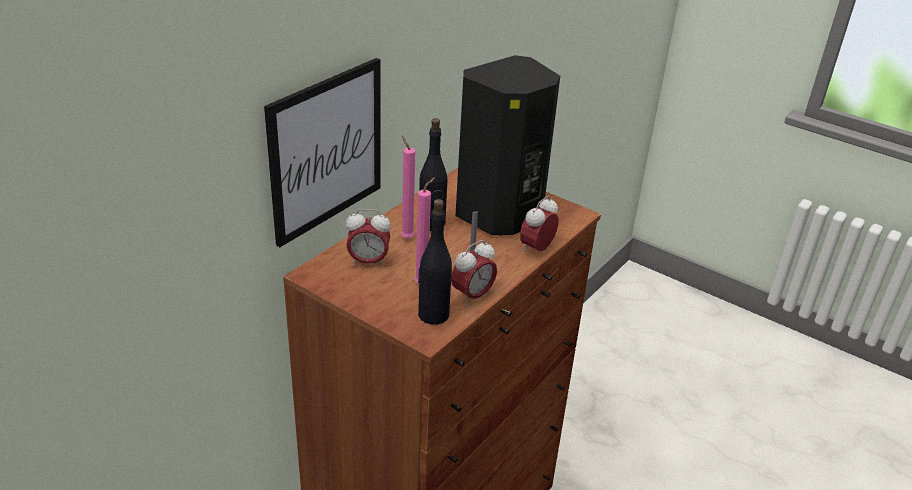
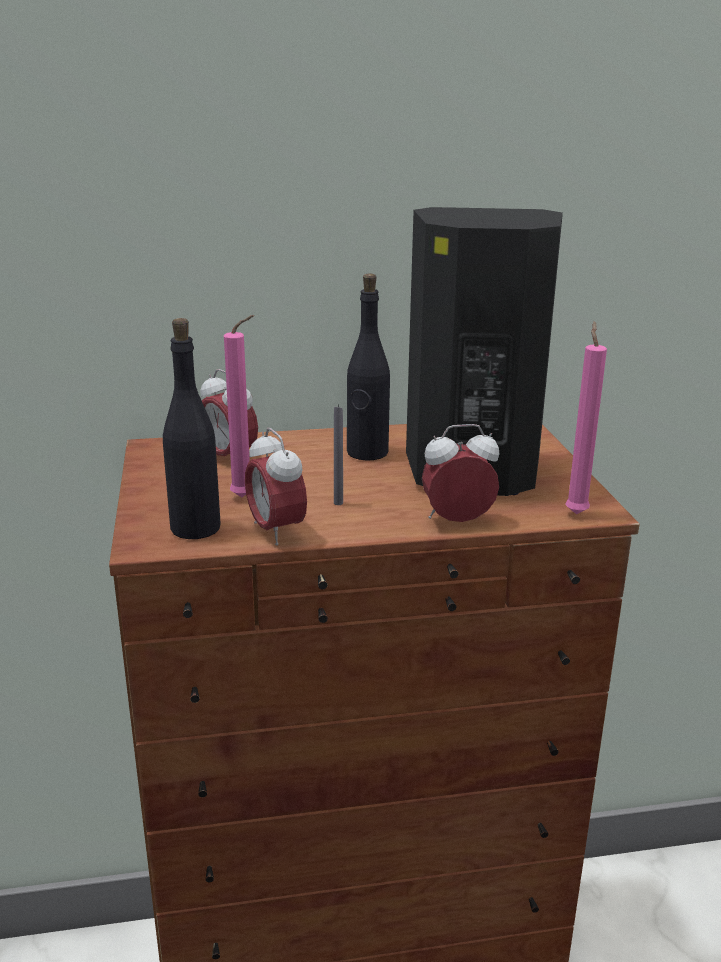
camera: 45 degrees right, 10 degrees down
(326, 150) = (230, 292): picture -> none
(406, 237) = (313, 453): pink candle -> pink candle (576, 512)
(472, 296) = (276, 531): alarm clock -> alarm clock turned 60 degrees clockwise

